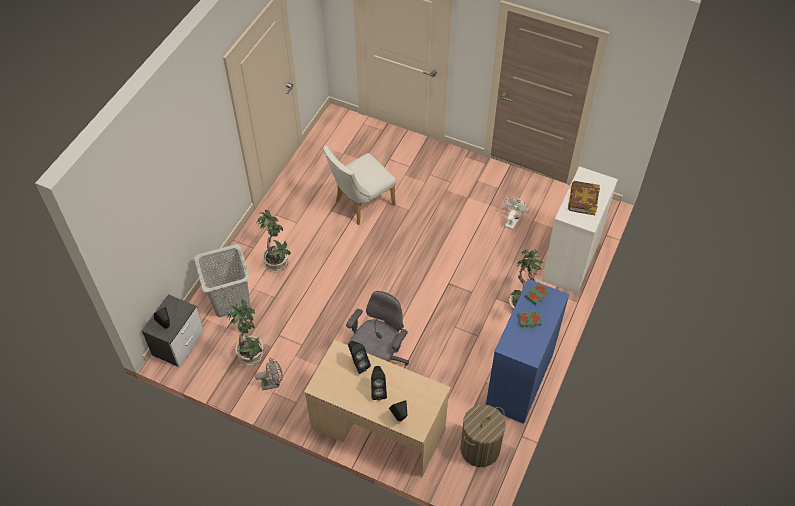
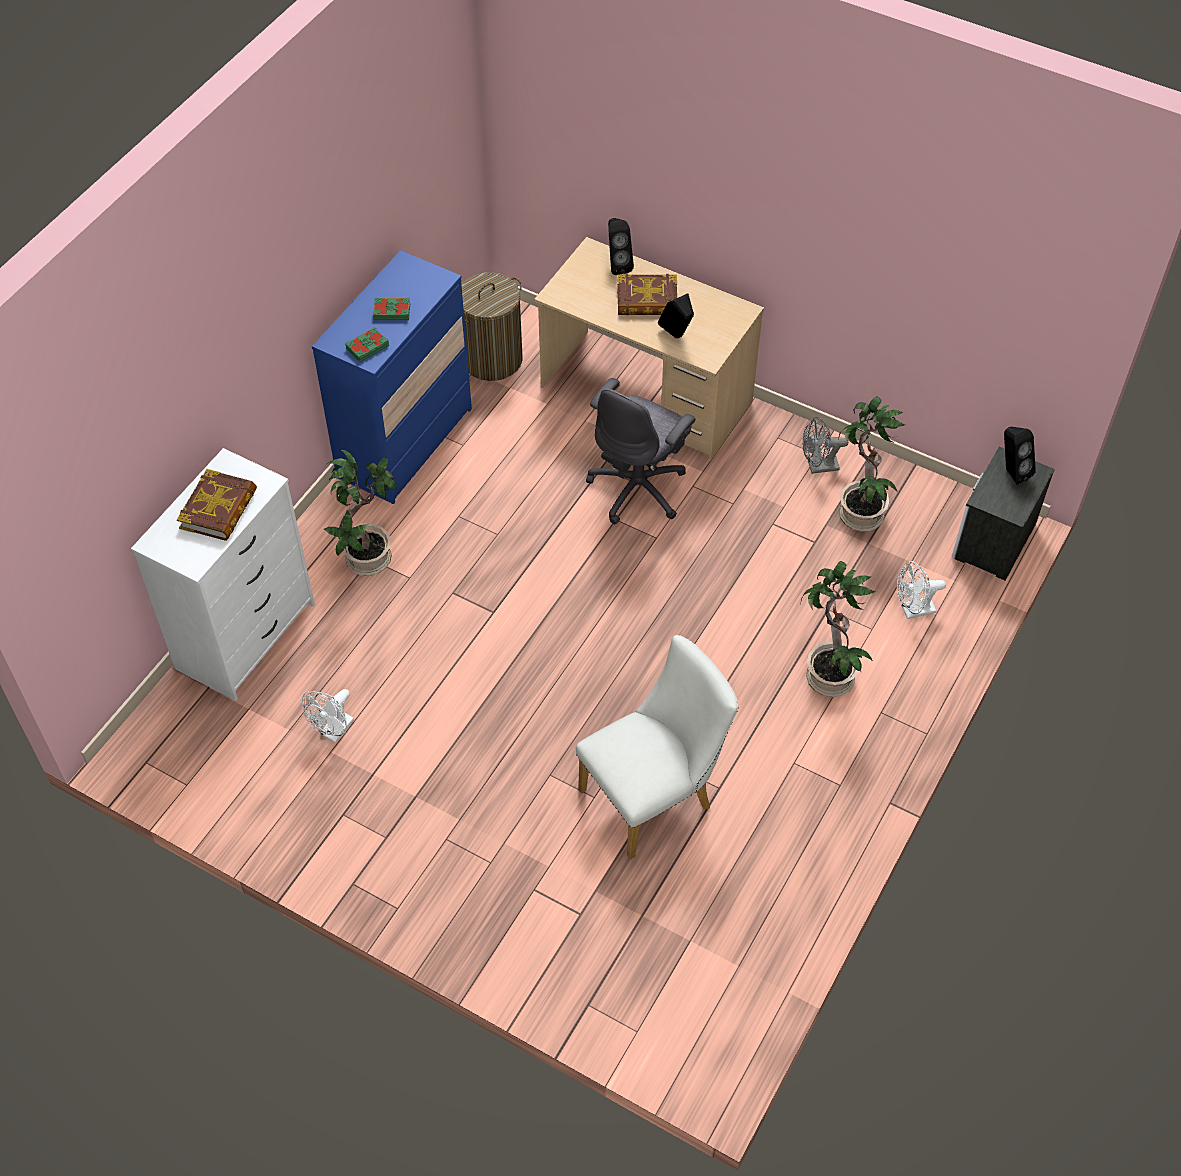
camera: 175 degrees left, 0 degrees up
(230, 299) = (913, 611): grey laundry basket -> white fan
(378, 391) = (647, 300): black speaker -> book

